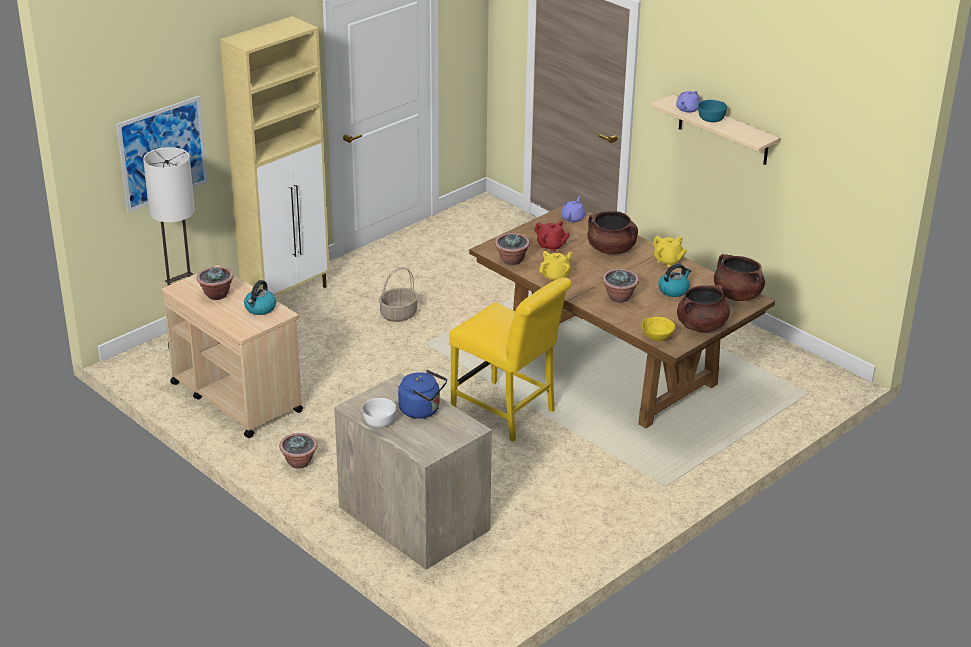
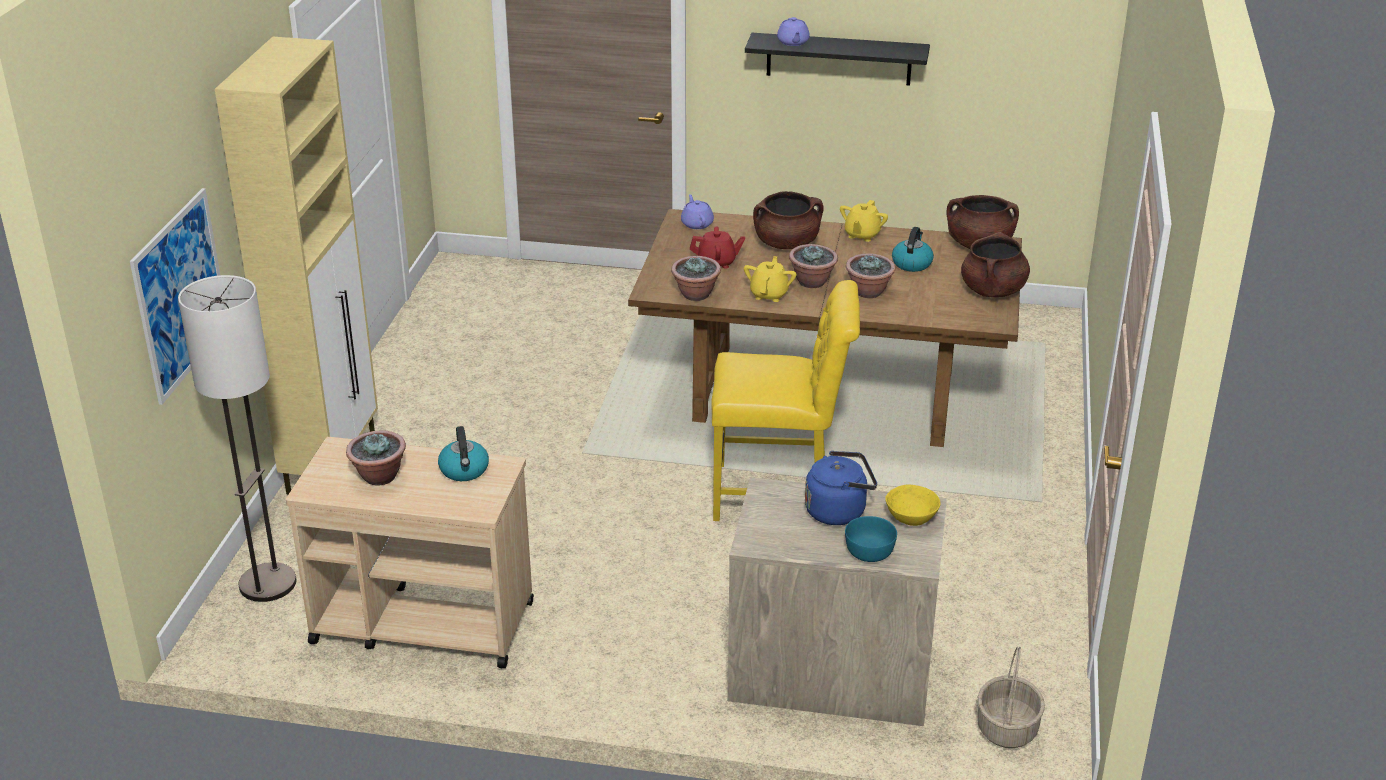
camera: 35 degrees left, 0 degrees up
(299, 462) = (609, 669): potted plant -> potted plant (812, 282)
(379, 421) = (809, 547): white bowl -> none
(398, 314) = (508, 431): basket -> basket (1006, 728)
(657, 338) = (969, 320): yellow bowl -> yellow bowl (911, 519)
(668, 261) = (862, 235): yellow teapot -> yellow teapot turned 105 degrees clockwise
(711, 119) = (833, 45): turquoise bowl -> turquoise bowl (870, 552)
(723, 130) = (838, 59): beige shelf -> black shelf

